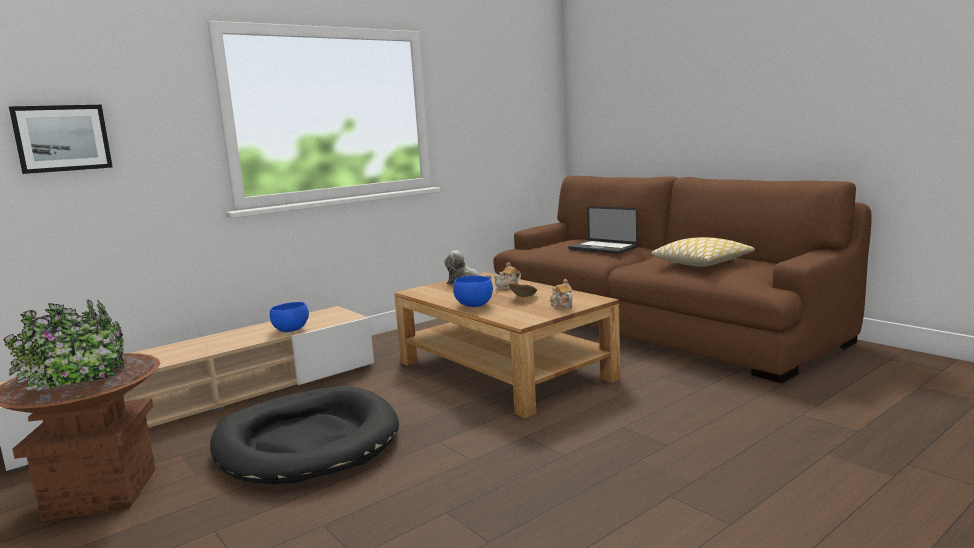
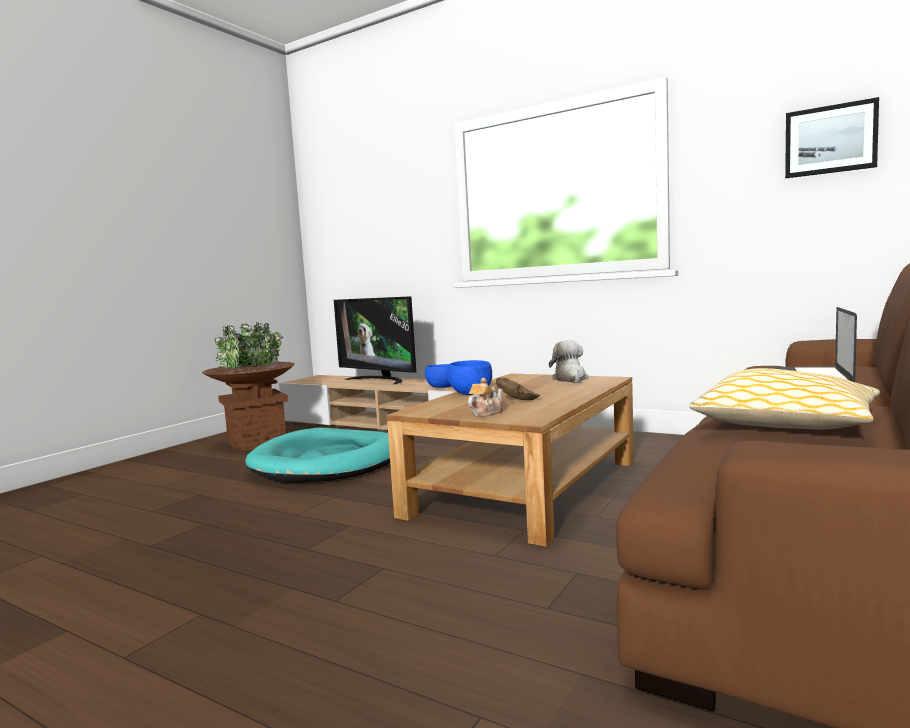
camera: 70 degrees right, 5 degrees down
(62, 138) = (369, 226): picture -> picture (830, 140)
(161, 352) = (380, 380): none -> television
(306, 441) = (329, 462): black dog bed -> turquoise dog bed
(508, 287) = (559, 391): teapot -> none

